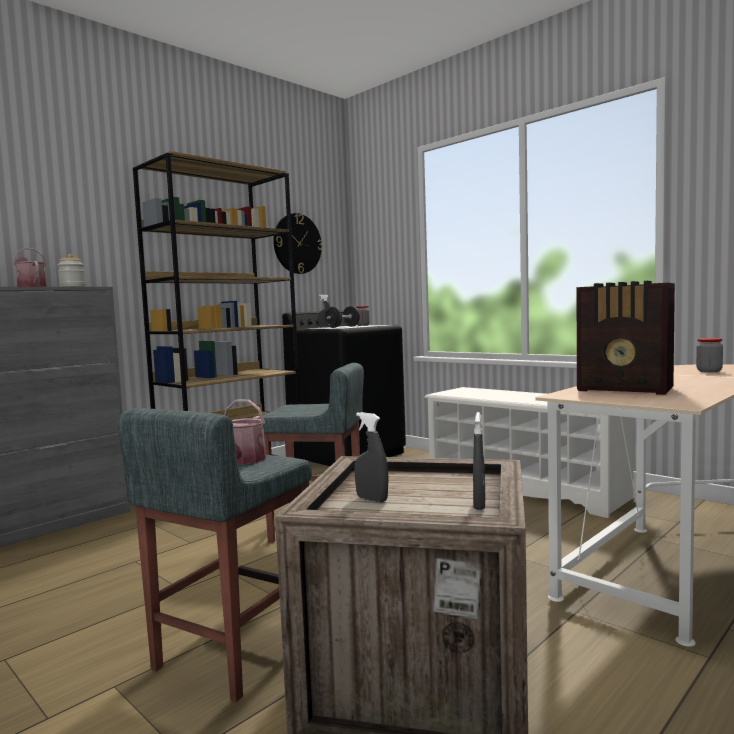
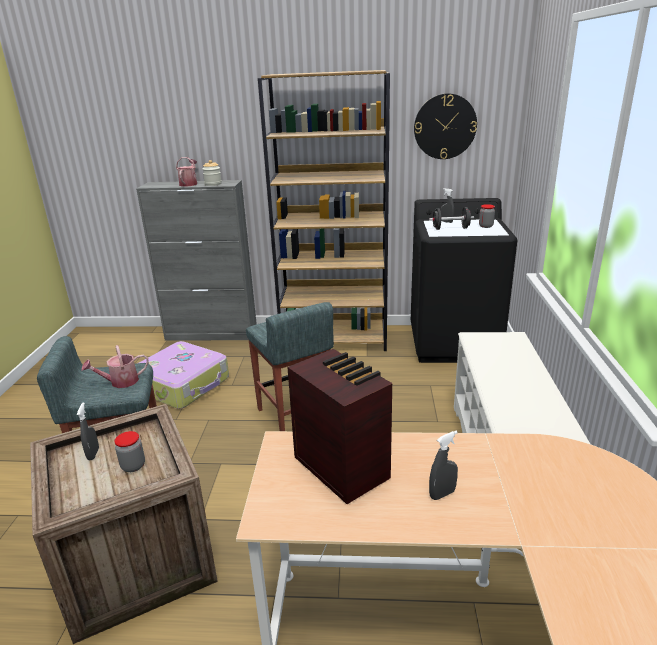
camera: 50 degrees right, 20 degrees up
(117, 567) = (183, 384): none -> suitcase
(479, 504) = (98, 498): grey spray bottle -> grey spray bottle (442, 494)
(626, 389) = (341, 466): radio -> radio turned 150 degrees clockwise
(709, 371) = (555, 488): jar -> jar (133, 466)

